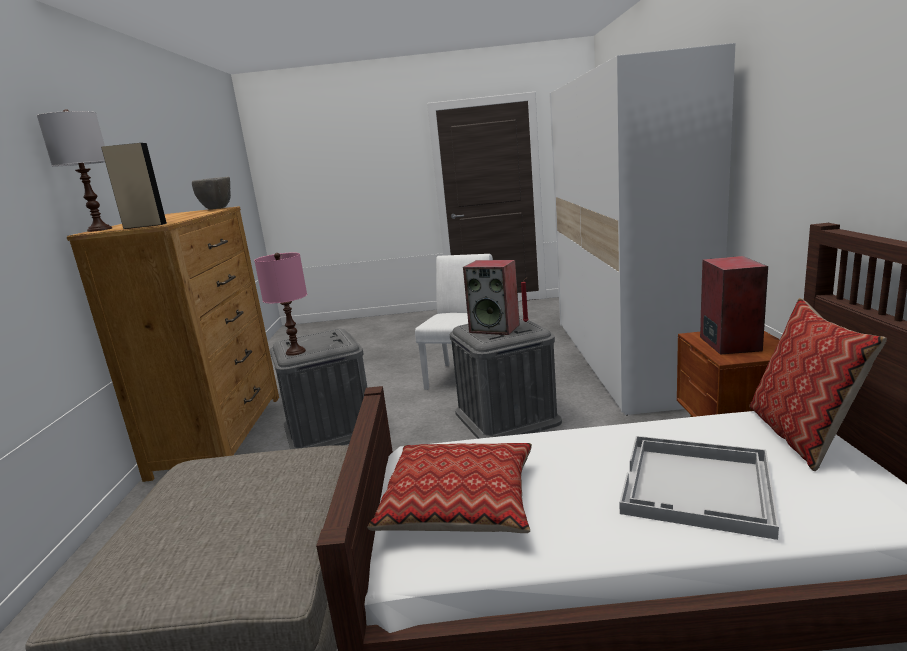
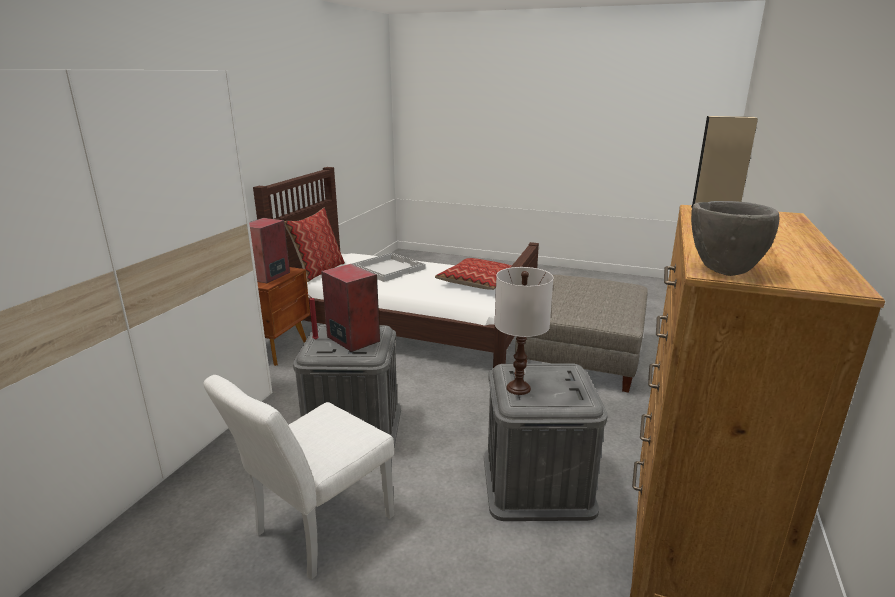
camera: 160 degrees left, 5 degrees up
(99, 230) = (787, 218): white table lamp -> white table lamp (519, 388)
(296, 351) = (565, 372): pink table lamp -> none

